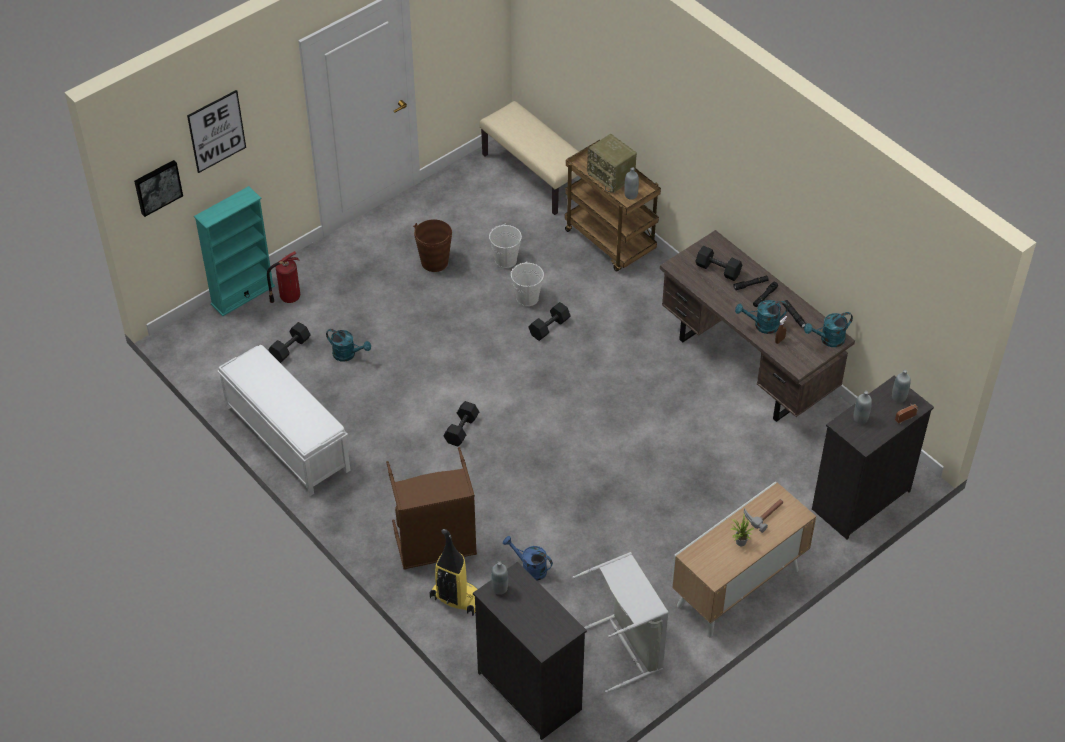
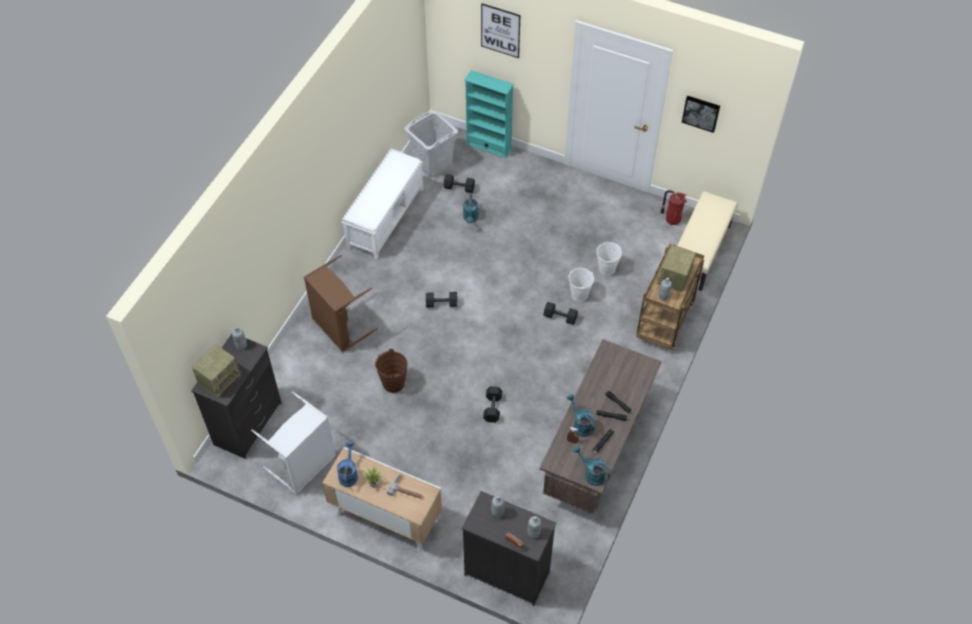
camera: 65 degrees right, 5 degrees up
(157, 187) = (452, 31): picture -> picture (701, 112)
(230, 359) = (433, 163): none -> grey laundry basket
(288, 297) = (501, 168): fire extinguisher -> fire extinguisher (672, 219)
(434, 262) = (579, 230): brown bucket -> brown bucket (393, 383)
(456, 598) = (303, 355): vacuum cleaner -> none
(529, 568) = (345, 386): blue watering can -> blue watering can (348, 473)
(540, 626) = (219, 379): none -> radio
(717, 270) = (620, 376): black dumbbell -> black dumbbell (492, 407)

